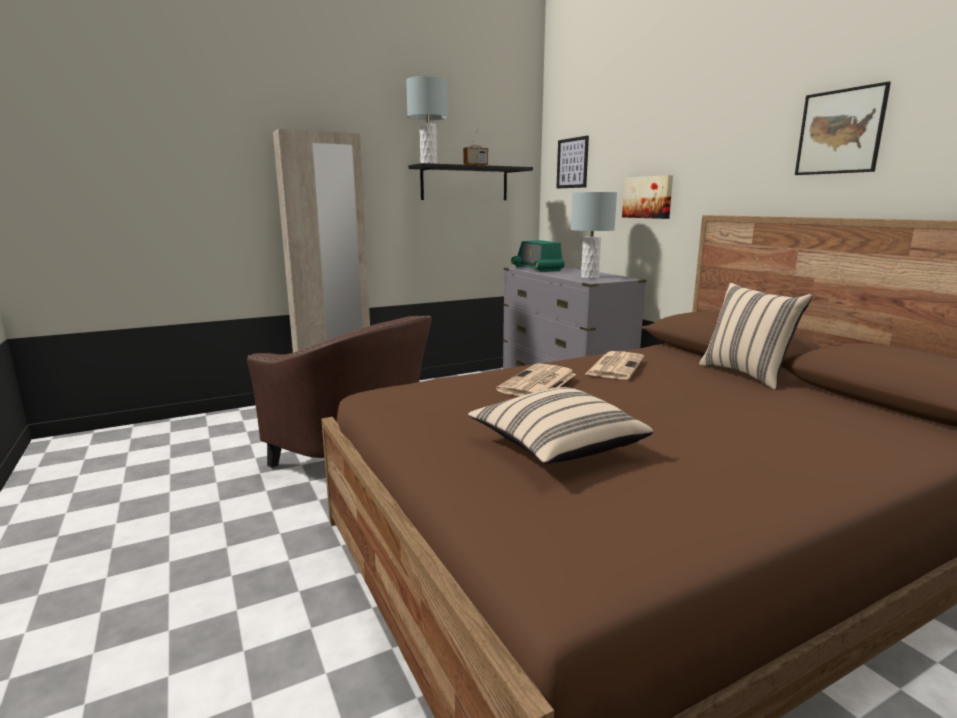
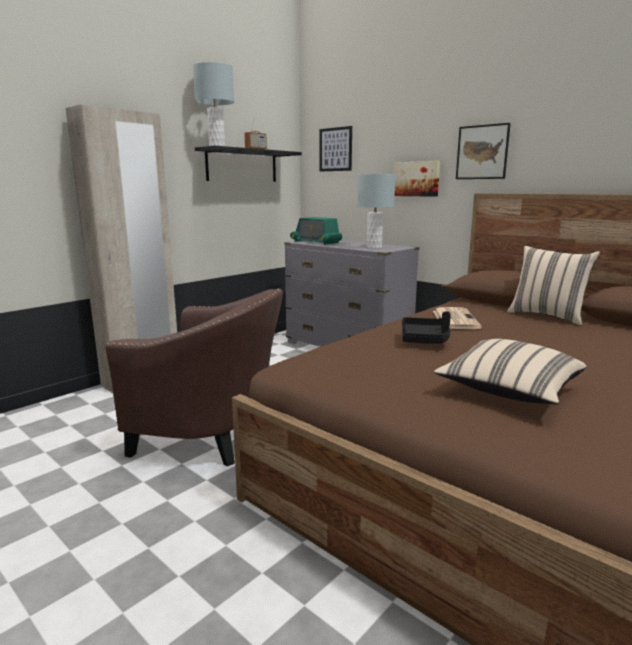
camera: 20 degrees left, 0 degrees up
(538, 383) = (425, 339): newspaper -> black tray
(840, 132) = (587, 129): picture -> picture (482, 152)

